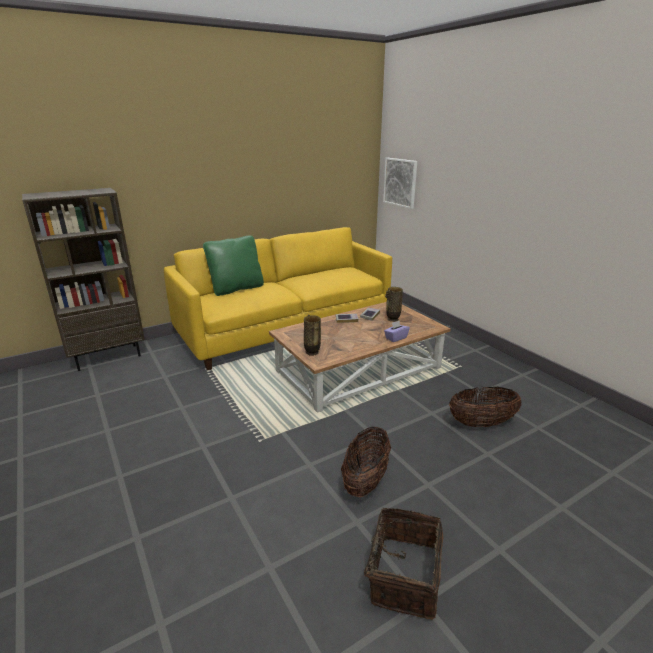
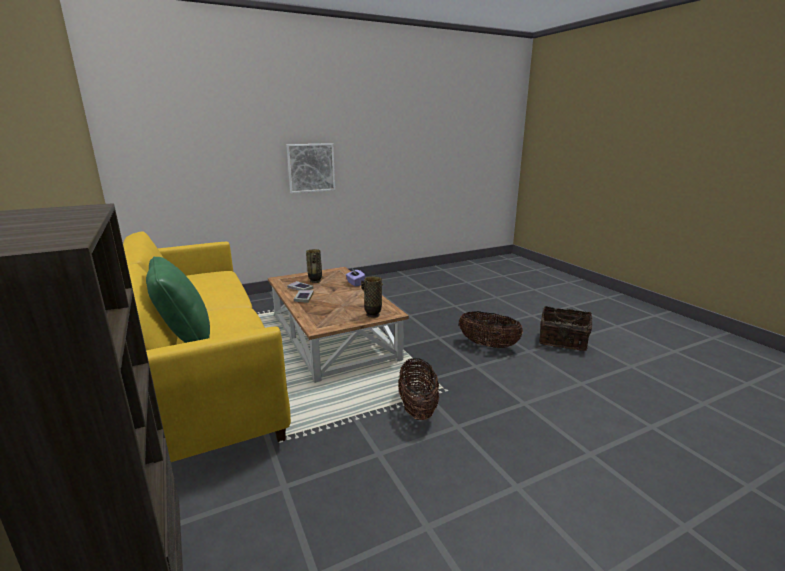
camera: 85 degrees left, 5 degrees down
(400, 182) = (150, 167): picture -> picture (311, 168)
(481, 423) = (423, 302): basket -> basket (417, 408)

